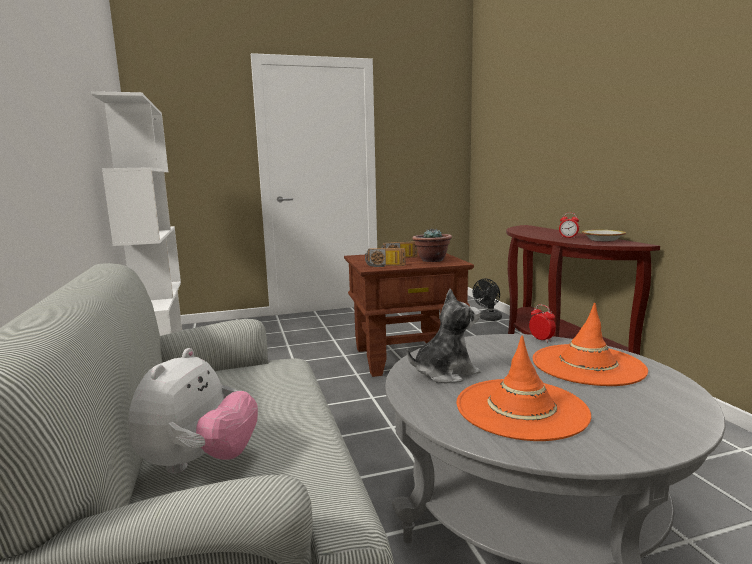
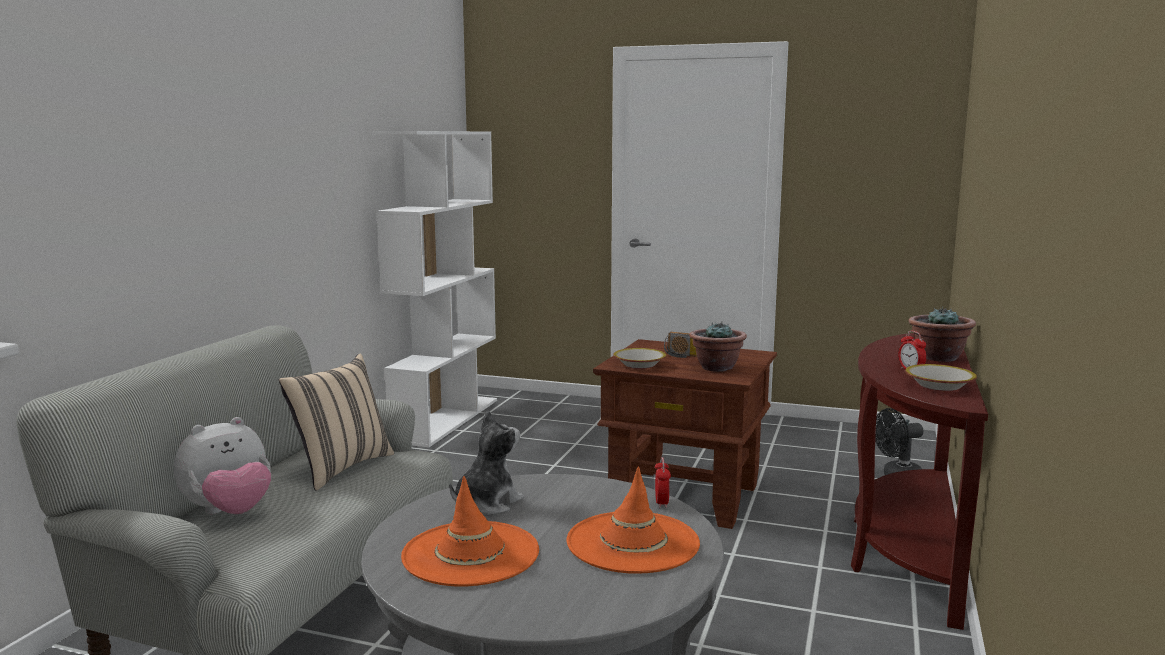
camera: 35 degrees right, 0 degrees up
(241, 389) = (340, 468): none -> beige pillow
(385, 266) = (640, 365): radio -> bowl
(444, 373) = (486, 504): plush toy -> plush toy turned 60 degrees counterclockwise
(558, 232) = (938, 357): none -> potted plant

